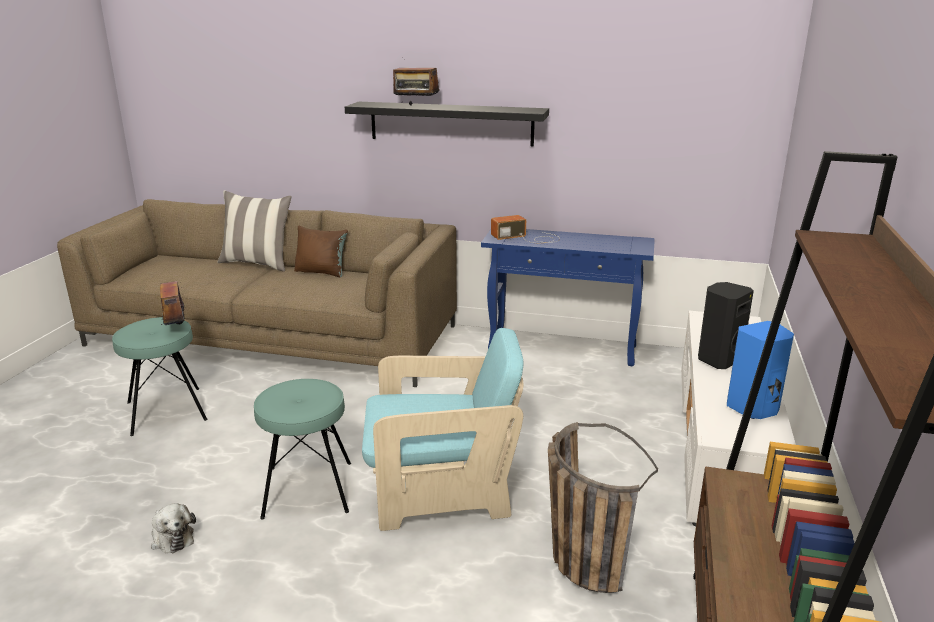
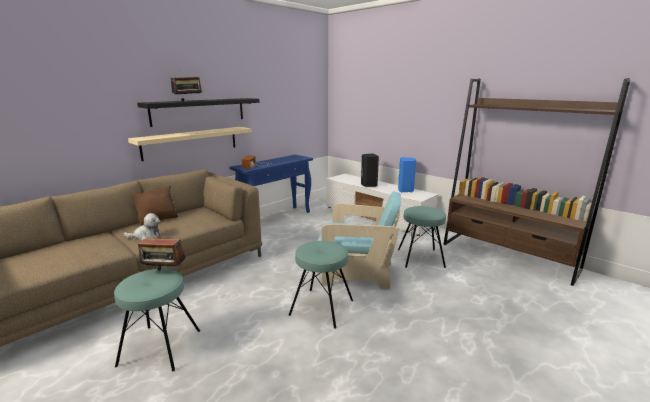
camera: 60 degrees left, 5 degrees down
(171, 537) = (325, 366): plush toy -> plush toy (146, 236)
(257, 264) = (97, 234): pillow -> none
(432, 172) = (191, 142): none -> beige shelf
(441, 491) = (357, 273): turquoise armchair -> turquoise armchair turned 75 degrees clockwise
(578, 554) = (420, 258): basket -> turquoise stool

